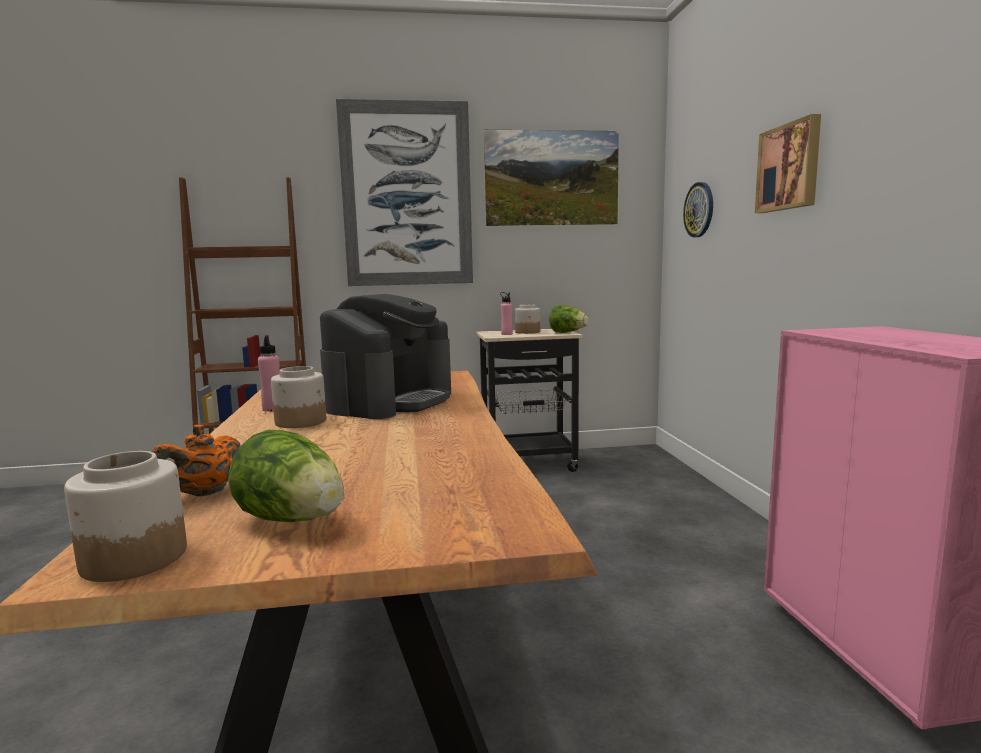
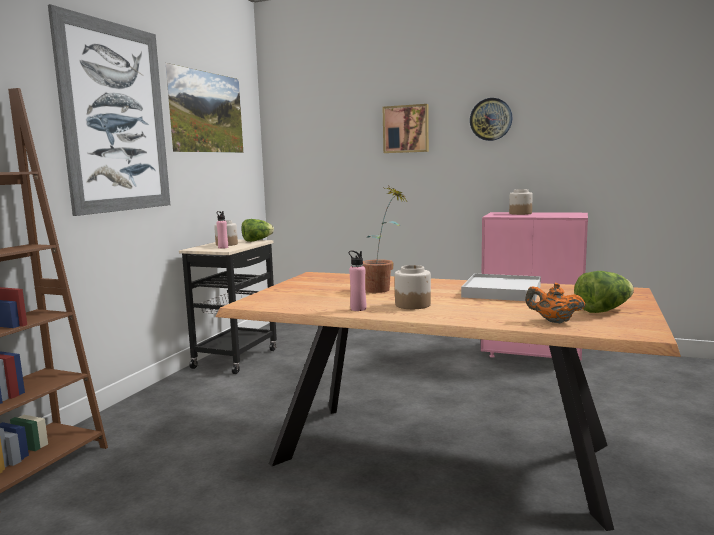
camera: 60 degrees left, 0 degrees up
(134, 558) = (636, 328): jar -> jar (520, 213)
(203, 494) = (554, 321): orange teapot -> orange teapot turned 150 degrees clockwise
(391, 401) = (384, 289): coffee machine -> potted plant
(417, 445) = (502, 291): none -> white tray
(699, 210) = (314, 146): wall clock -> wall clock (491, 119)

